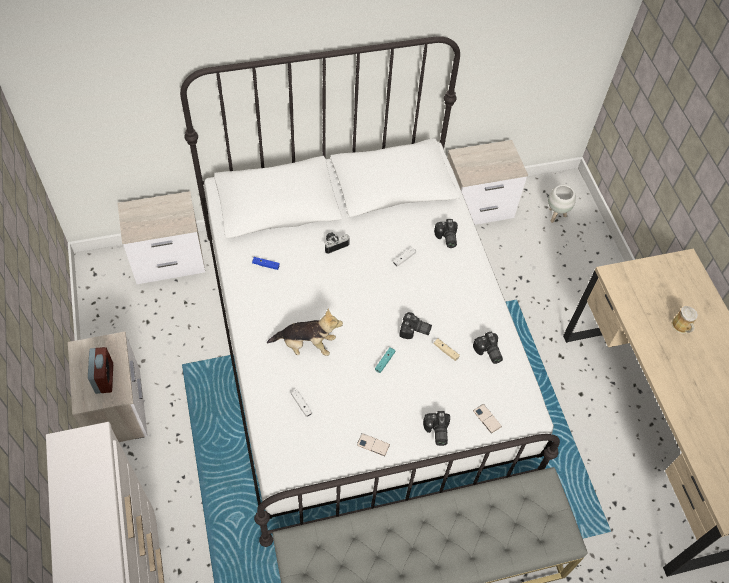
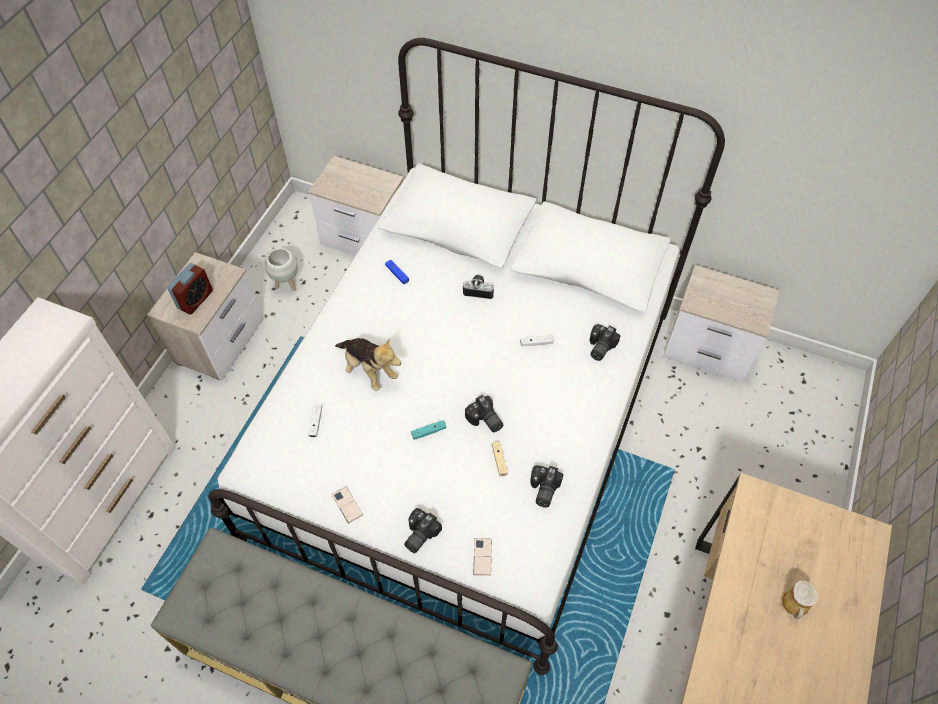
camera: 40 degrees right, 0 degrees up
(555, 216) = (795, 407): white planter -> white planter (287, 285)

